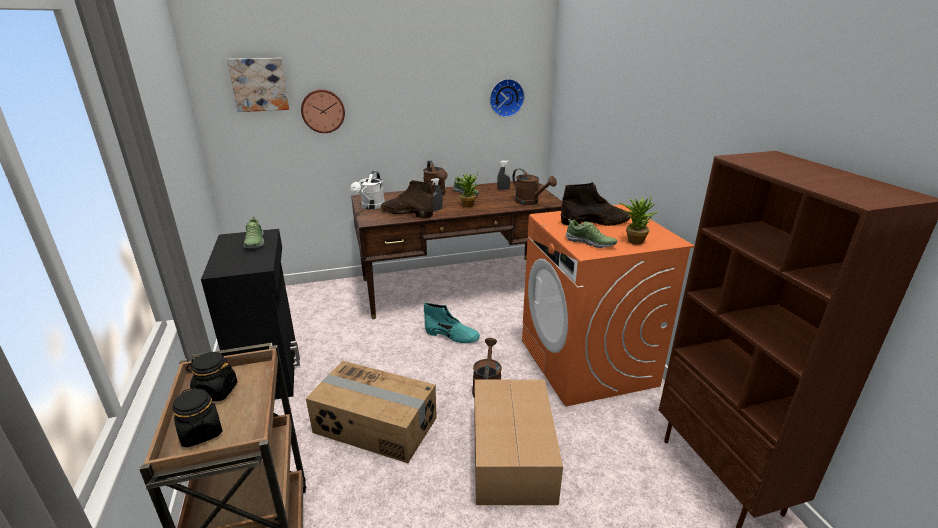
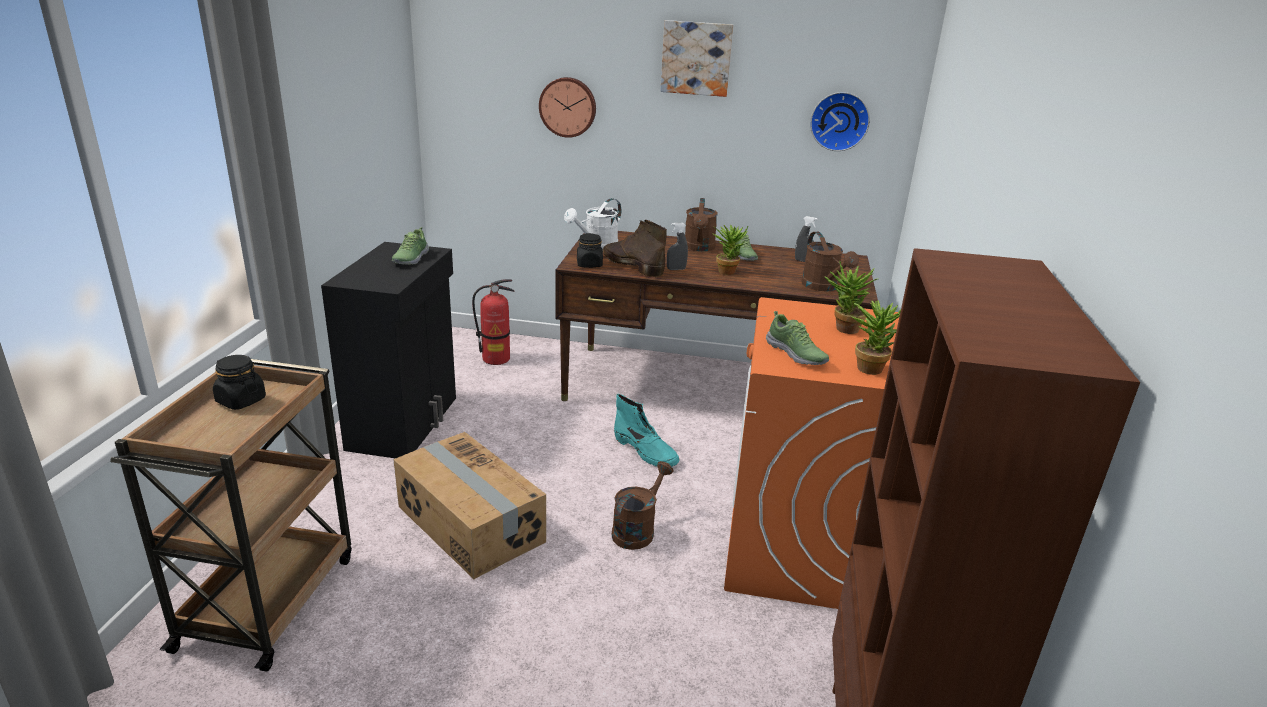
camera: 25 degrees right, 0 degrees up
(201, 433) = (195, 432): black jar -> black jar (589, 264)
(259, 84) = (495, 63): picture -> picture (696, 58)
(304, 304) = (496, 359): none -> fire extinguisher
(511, 456) = (600, 621): cardboard box -> none
(595, 222) = (843, 329): brown boot -> potted plant

